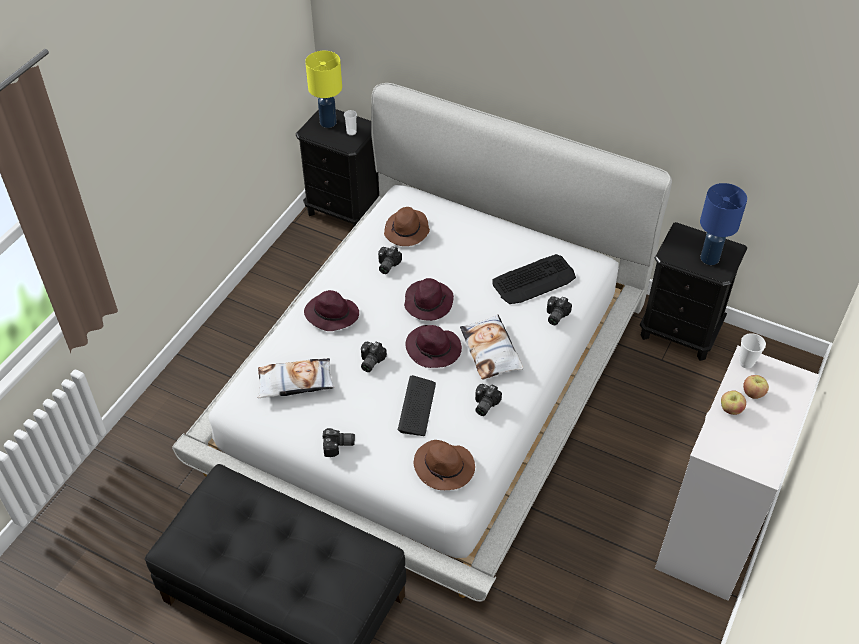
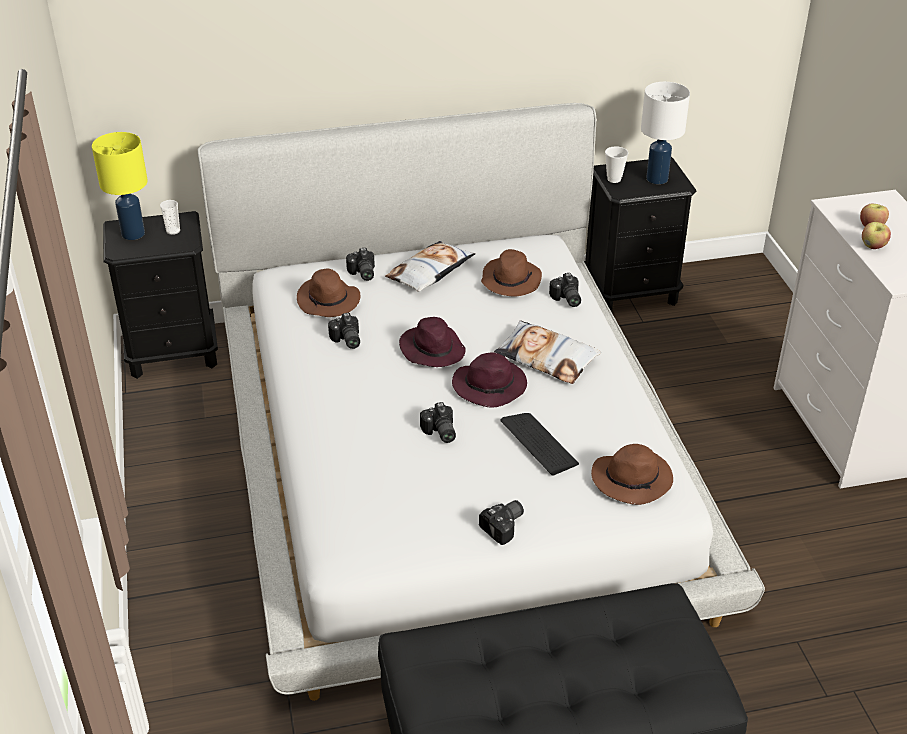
camera: 40 degrees left, 10 degrees down
(295, 383) = (383, 497): pillow -> pillow (430, 272)
(331, 314) = (342, 414): purple hat -> none
(484, 404) = (598, 405): camera -> camera (362, 273)
(534, 280) = (510, 280): keyboard -> brown hat
(709, 259) = (657, 179): blue table lamp -> white table lamp
(746, 363) = (835, 208): cup -> cup (614, 179)

